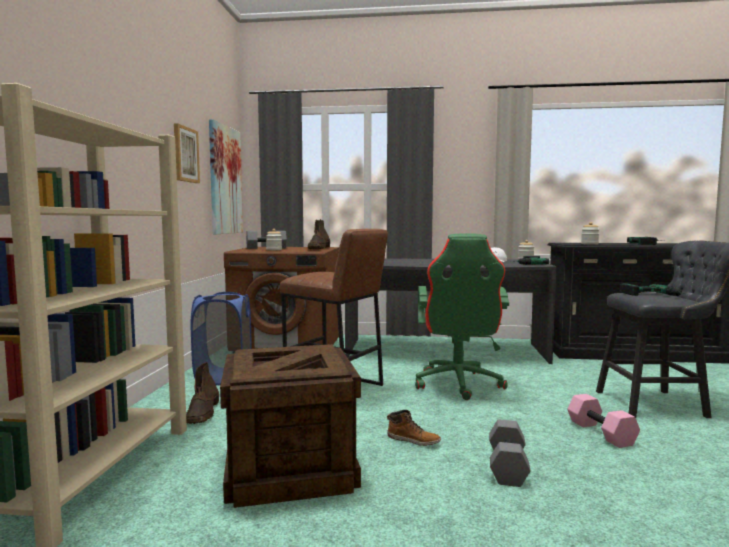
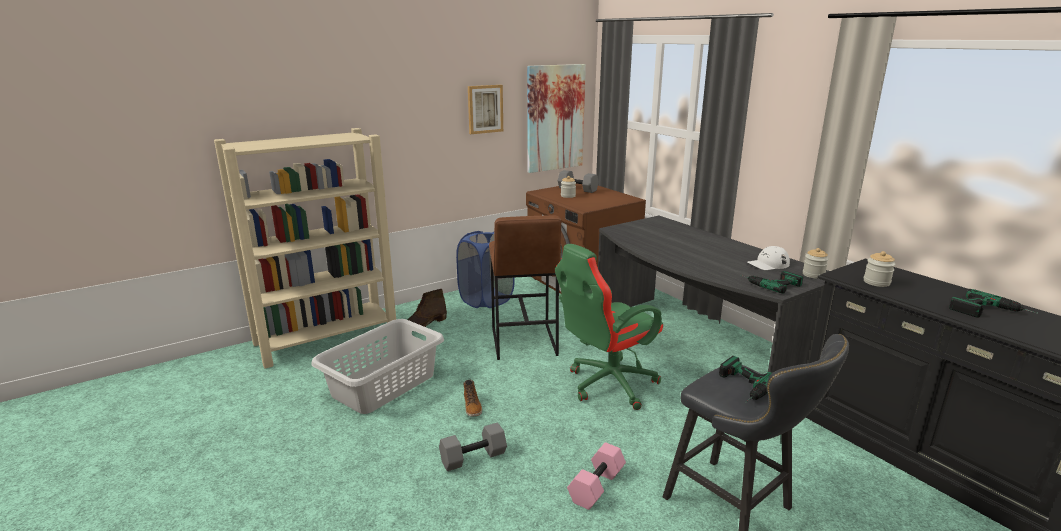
camera: 50 degrees right, 15 degrees up
(290, 470) = (384, 385): crate -> grey laundry basket
(319, 248) = (608, 202): brown boot -> none

